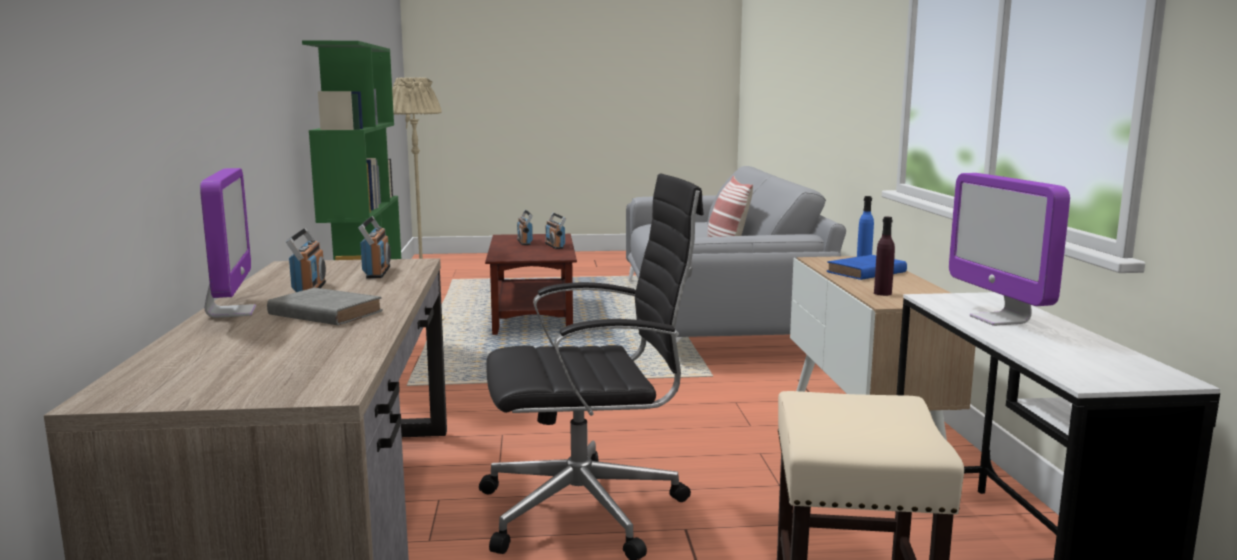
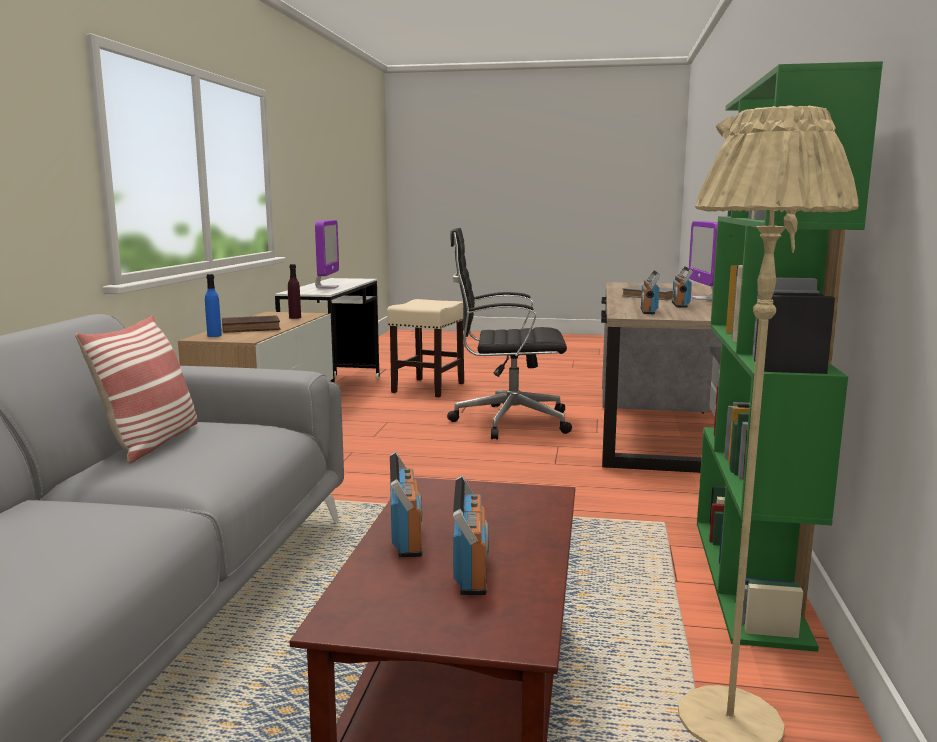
camera: 165 degrees left, 0 degrees up
(864, 272) = (253, 328): blue book -> brown book

